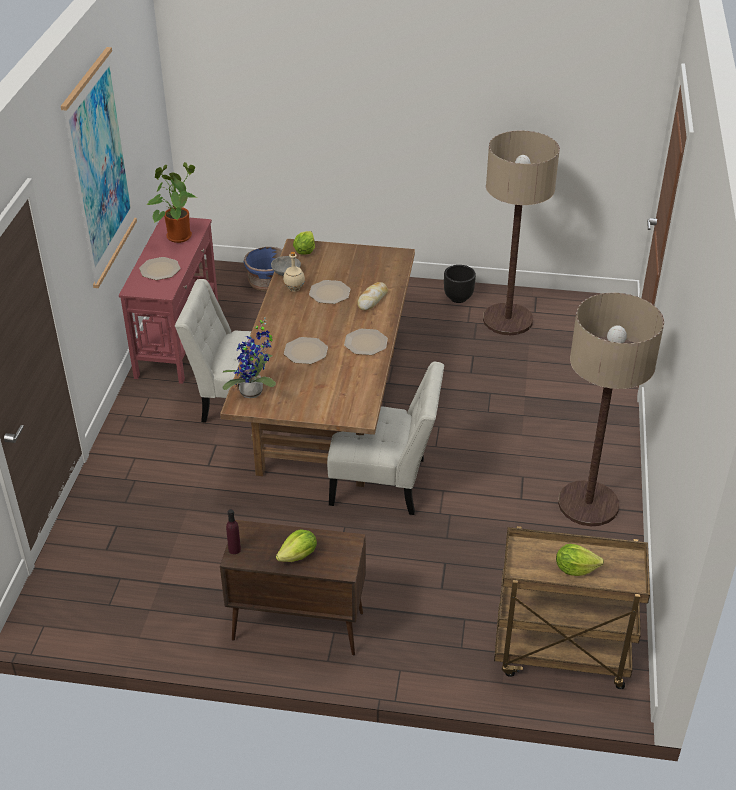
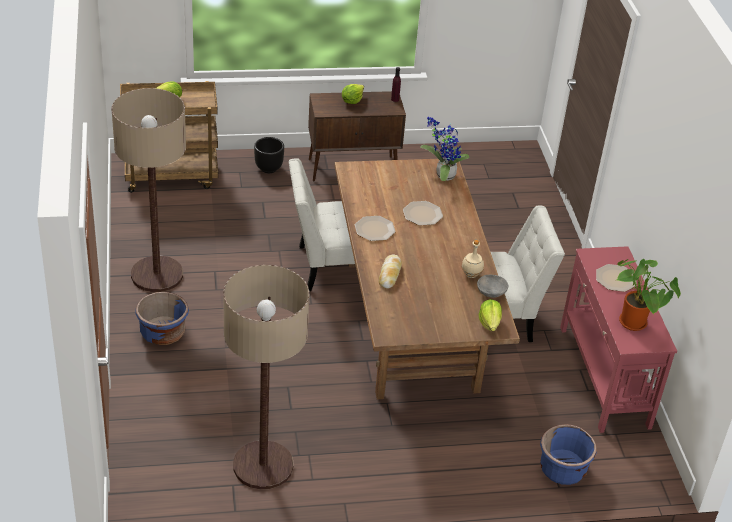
camera: 160 degrees right, 0 degrees up
(99, 168) = (669, 156): picture -> none
(329, 293) = (435, 275): plate -> none
(458, 298) = (330, 490): black planter -> black planter (268, 169)
(584, 438) = (163, 333): none -> blue planter

